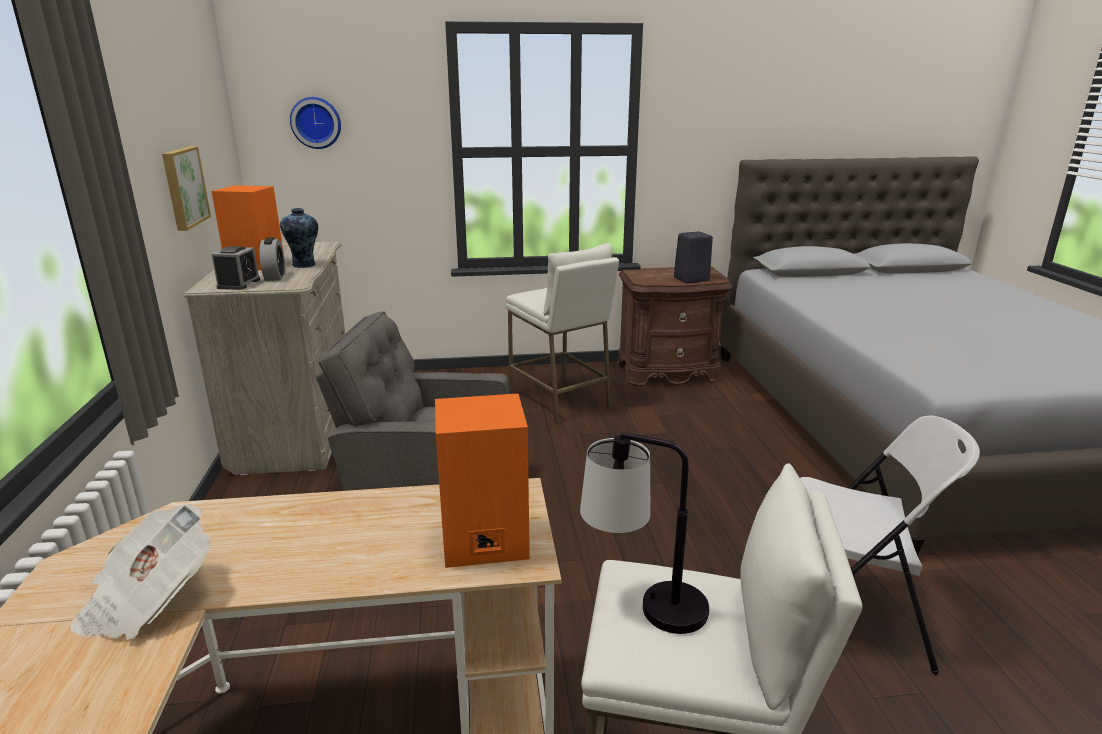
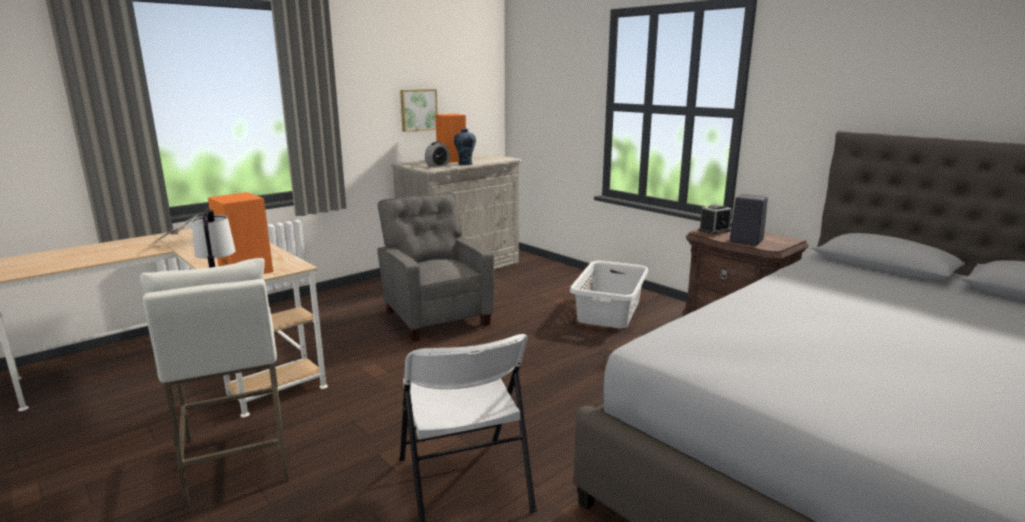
camera: 55 degrees right, 5 degrees down
(239, 284) = (416, 165): alarm clock -> alarm clock (714, 231)
(316, 122) = (538, 82): wall clock -> none
(560, 400) = (608, 311): white stool -> grey laundry basket

